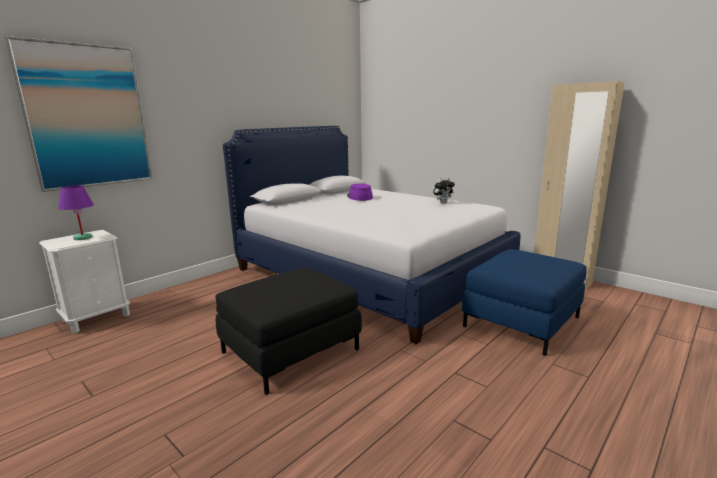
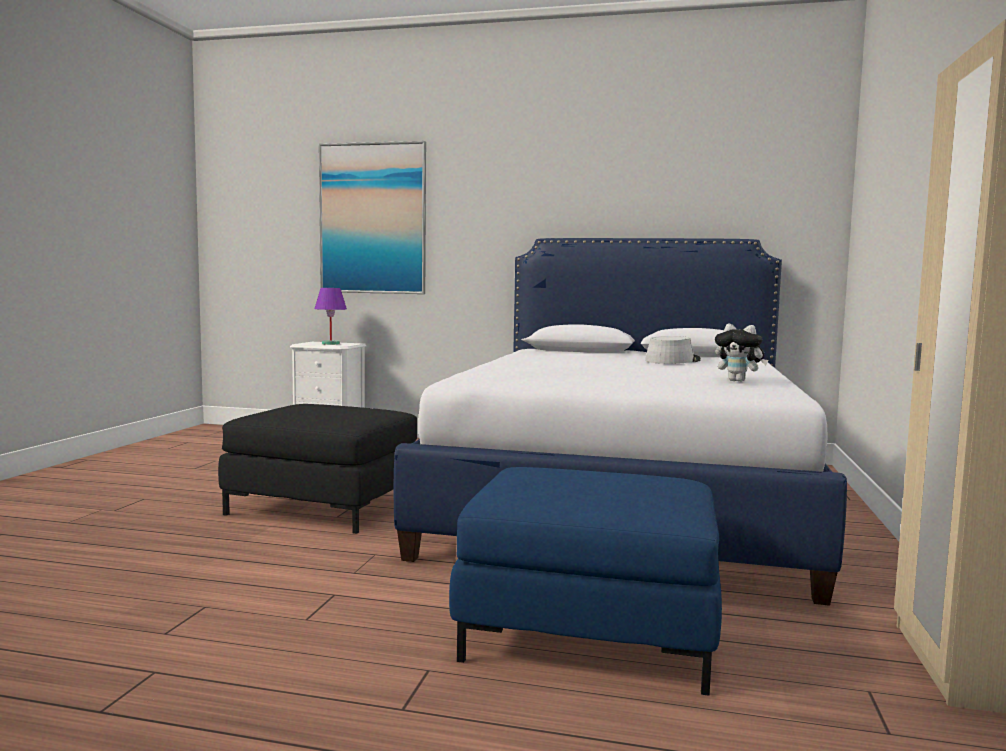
camera: 60 degrees right, 10 degrees down
(359, 197) = (672, 361): purple hat -> grey hat

